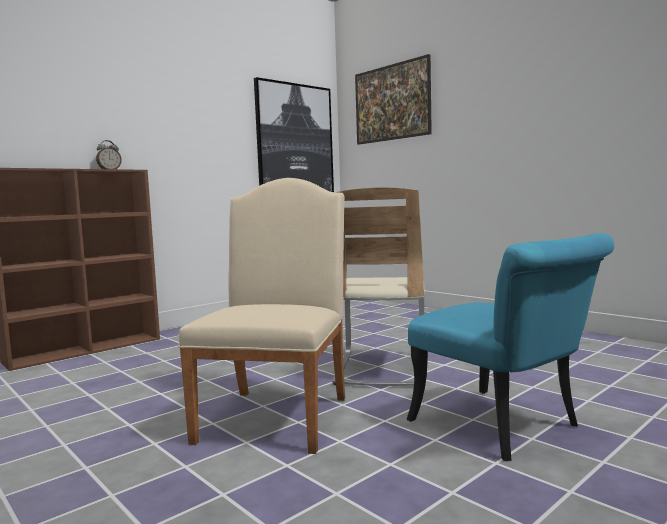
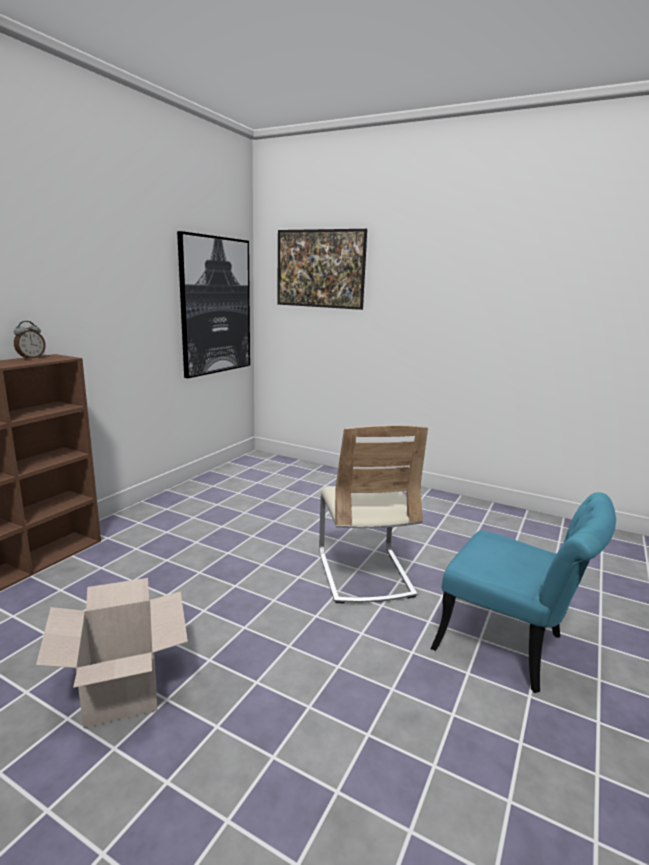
camera: 20 degrees left, 10 degrees up
(100, 414) = (121, 687): none -> cardboard box
(278, 414) = (312, 657): beige chair -> none

